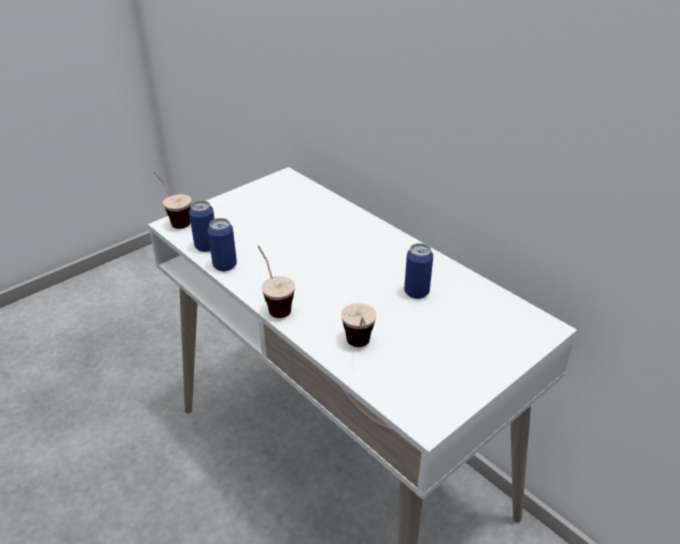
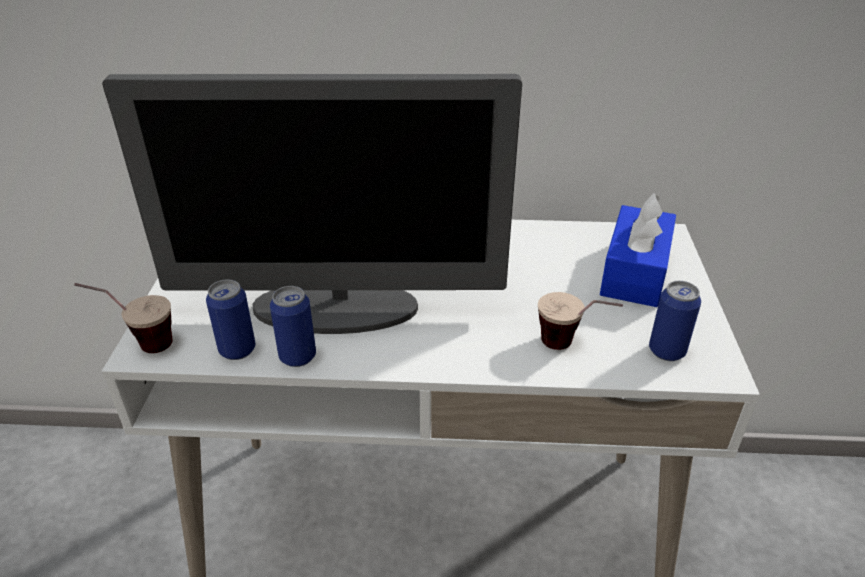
camera: 45 degrees left, 0 degrees up
(274, 304) = (422, 361): cup -> none
(275, 253) = (337, 309): none -> monitor
(416, 292) = (532, 265): can -> can (666, 351)
(477, 335) = (634, 272): none -> blue tissue box

